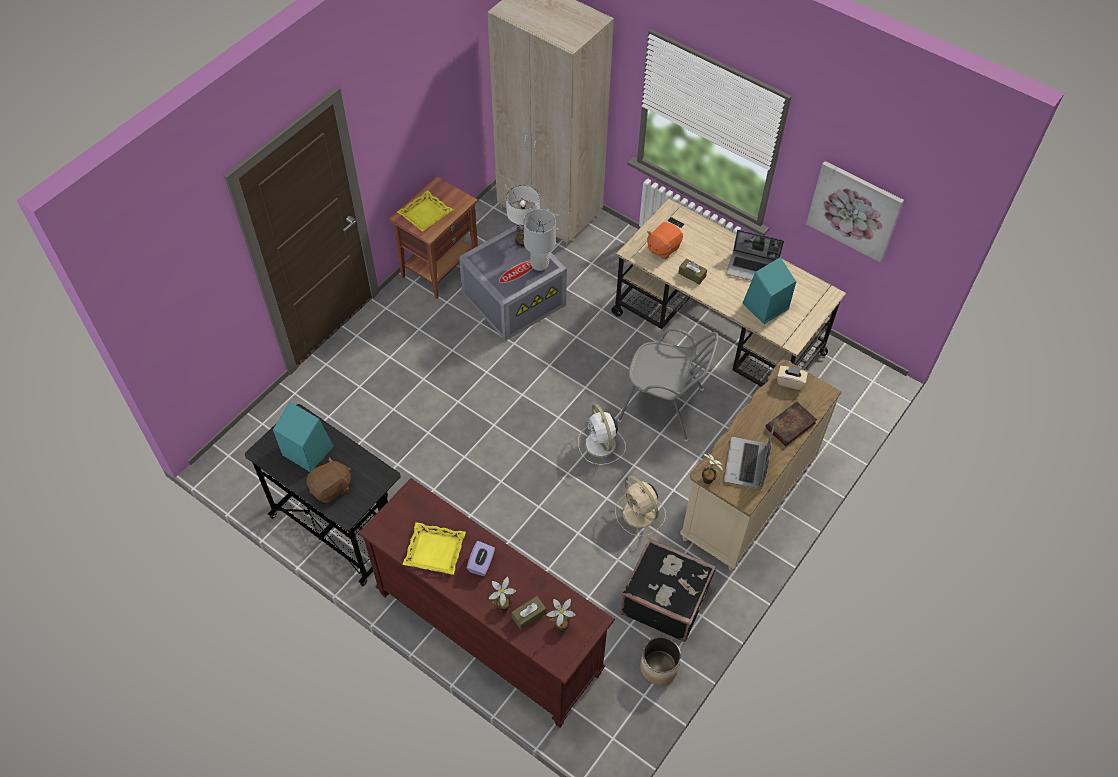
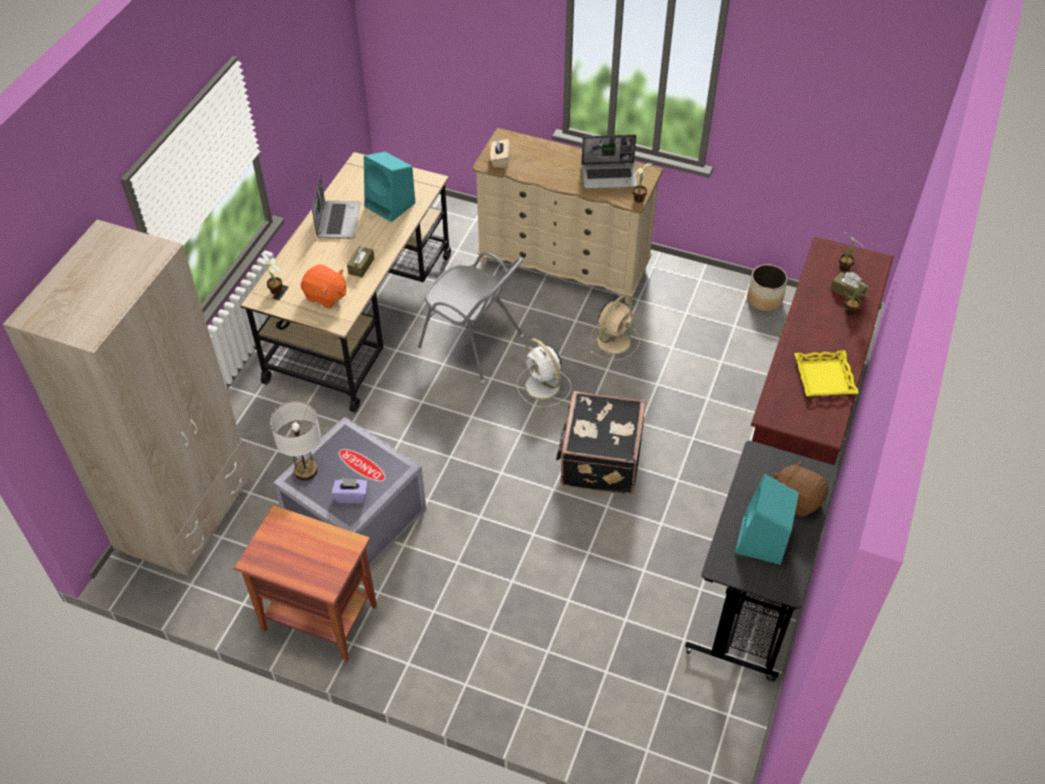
camera: 105 degrees left, 5 degrees down
(425, 214) = (314, 558): yellow tray -> none
(481, 564) = (816, 338): purple tissue box -> purple tissue box (351, 496)
(539, 265) = (346, 444): grey table lamp -> none
(601, 445) = (543, 387): white fan -> white fan turned 90 degrees clockwise
(664, 406) = (474, 344): grey chair -> grey chair turned 120 degrees clockwise
(665, 599) = (697, 306): black suitcase -> black suitcase (599, 460)
(676, 219) = (276, 292): none -> potted plant
(790, 426) = (553, 154): book -> none
(854, 210) = (305, 88): picture -> none

